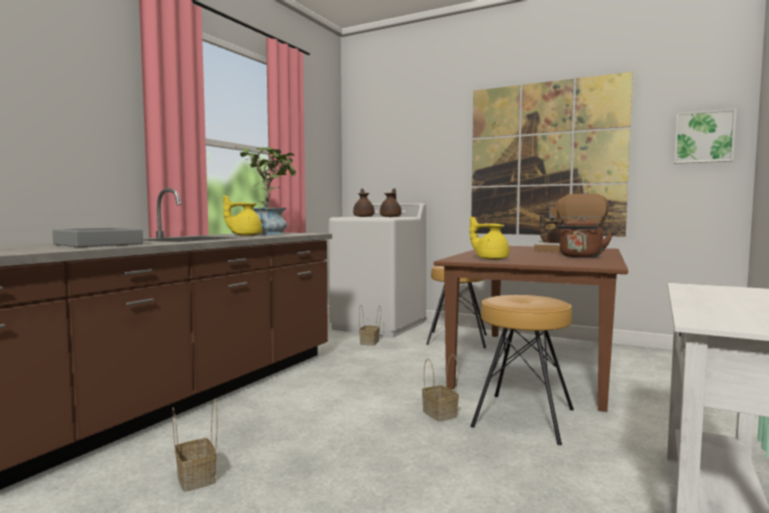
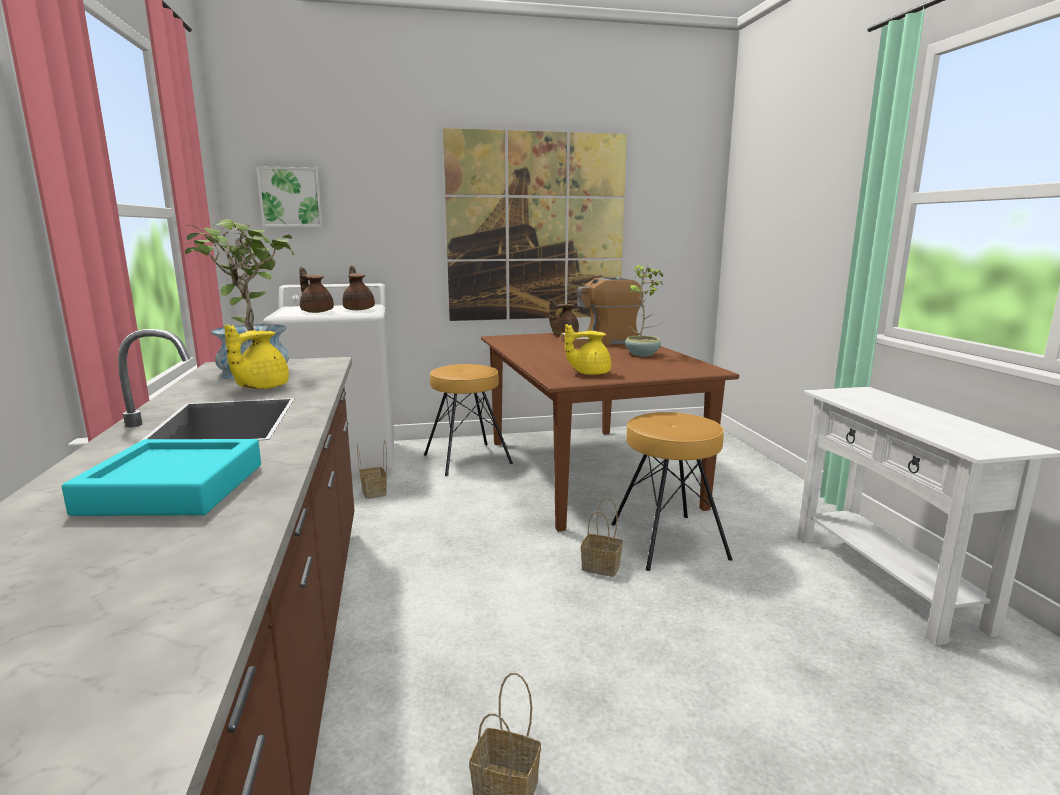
camera: 40 degrees left, 10 degrees up
(98, 244) = (174, 488): grey tray -> turquoise tray
(580, 257) = (643, 354): brown kettle -> potted plant
(703, 137) = (686, 213): picture -> picture (290, 197)

